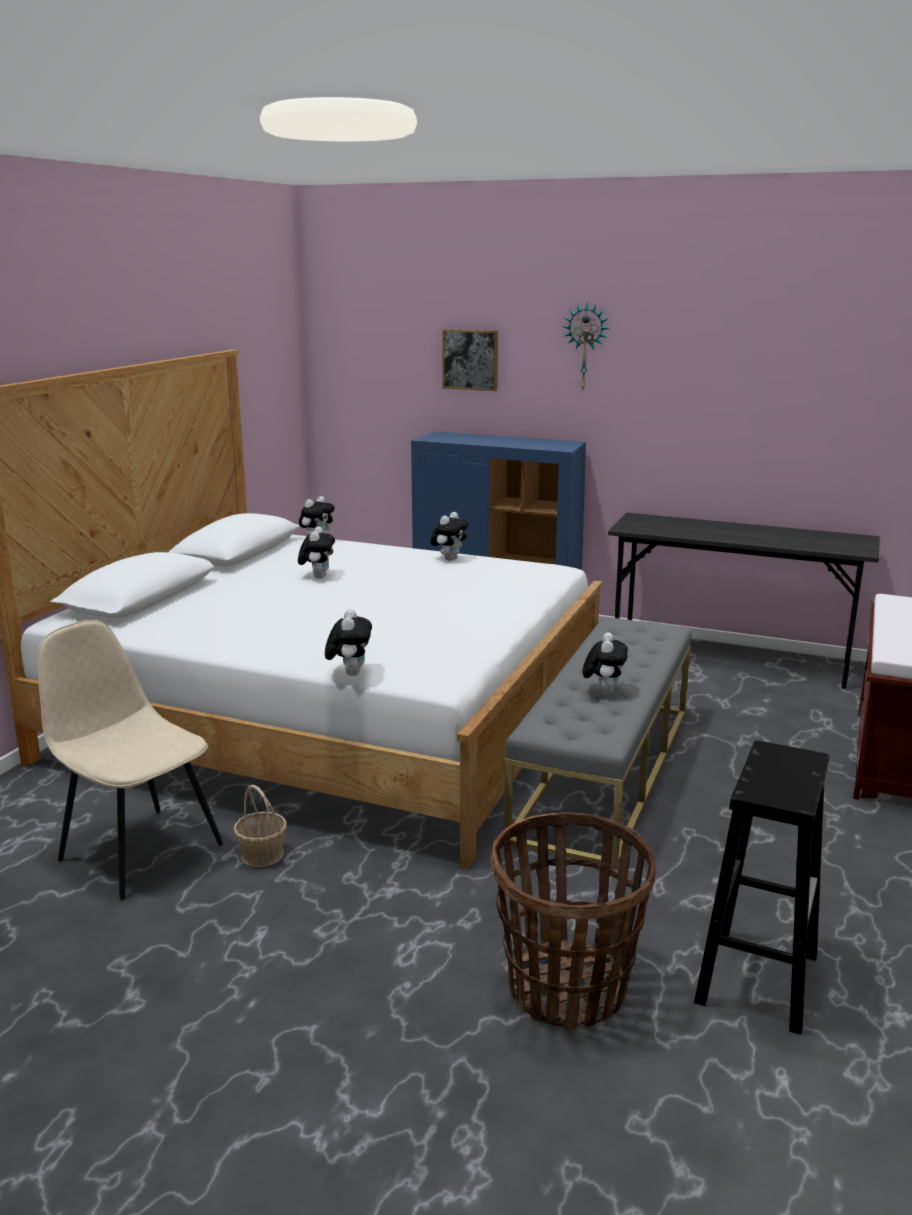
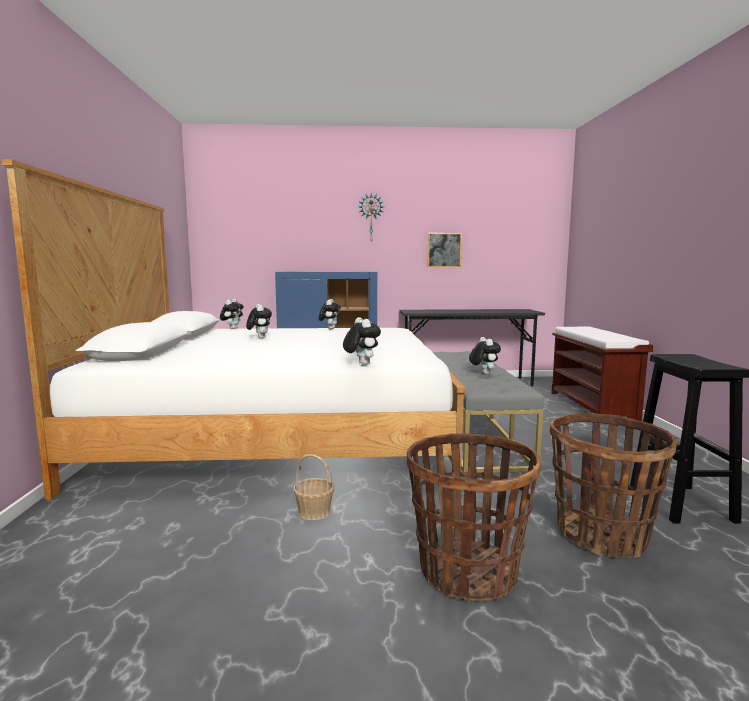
camera: 25 degrees left, 10 degrees down
(139, 850) = (210, 531): beige chair -> none
(344, 982) = (467, 572): none -> basket
(470, 359) = (301, 227): picture -> picture (444, 250)

